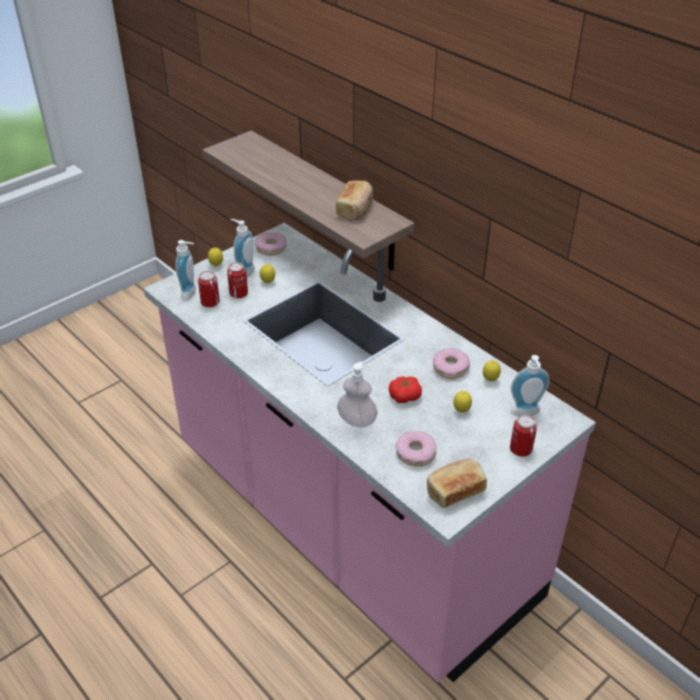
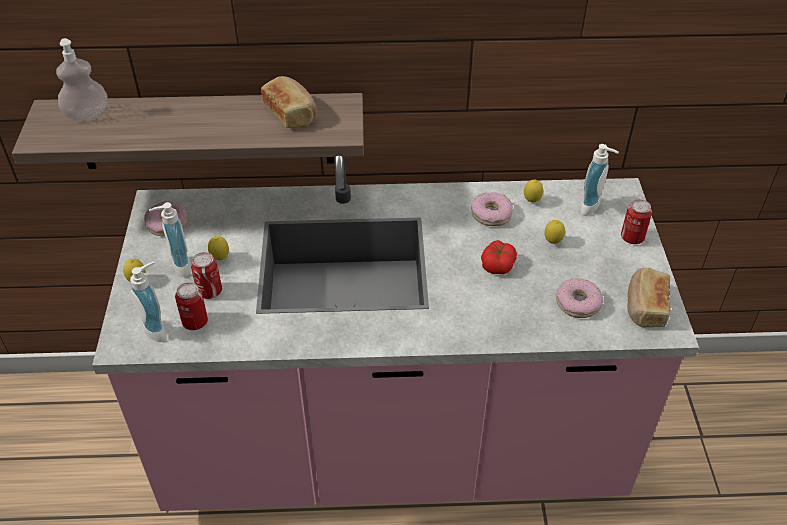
camera: 50 degrees left, 5 degrees up
(357, 420) = (498, 316): soap dispenser -> soap dispenser (87, 114)

